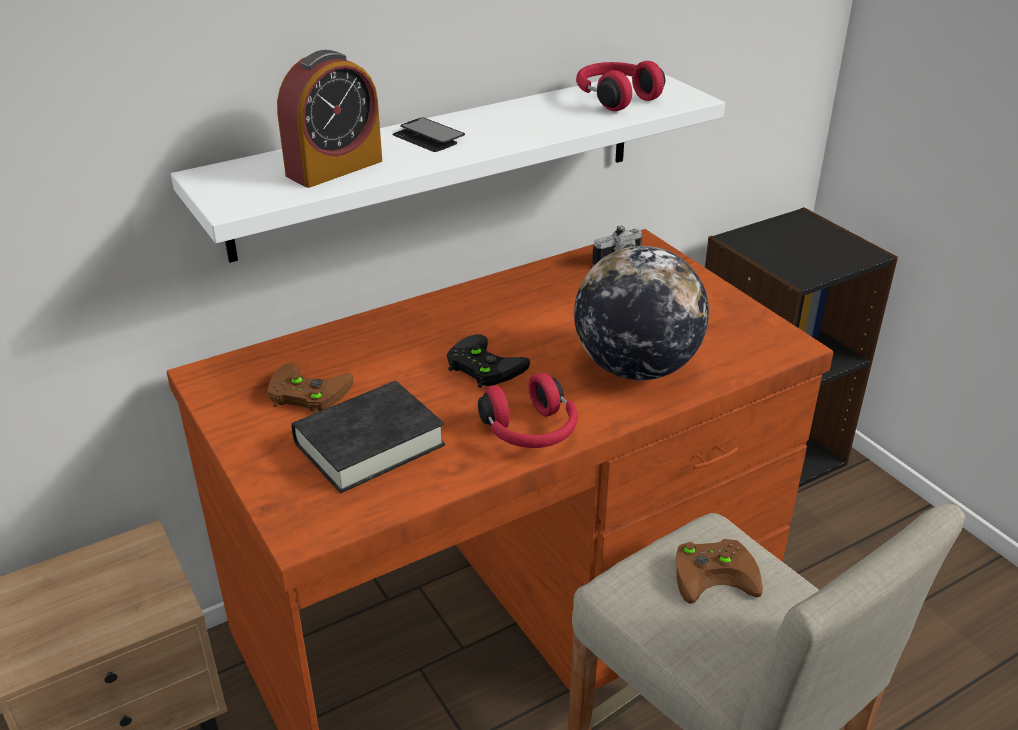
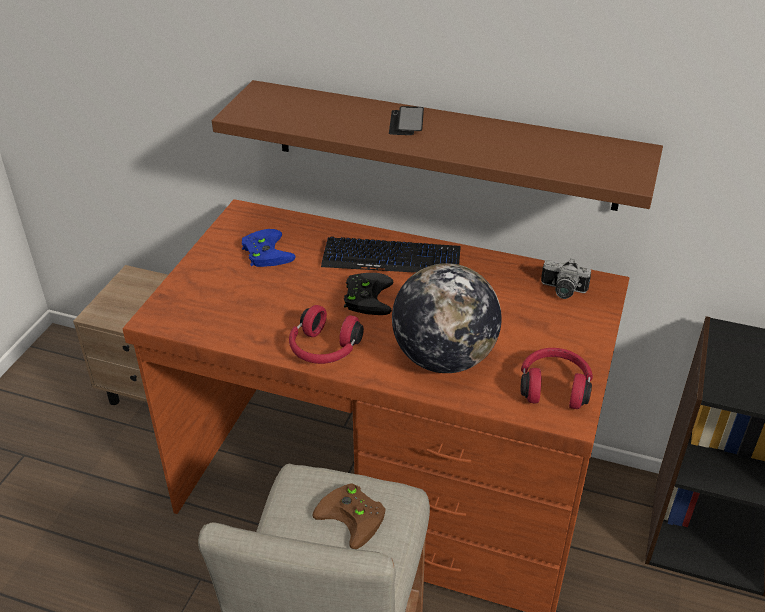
camera: 50 degrees right, 5 degrees up
(305, 393) = (264, 251): brown game controller -> blue game controller
(334, 168) = (322, 116): alarm clock -> none
(369, 444) = (246, 298): black book -> none
(440, 161) = (444, 145): white shelf -> brown shelf
(444, 323) = (391, 258): none -> keyboard
(615, 98) = (577, 153): red headphones -> red headphones (554, 387)

